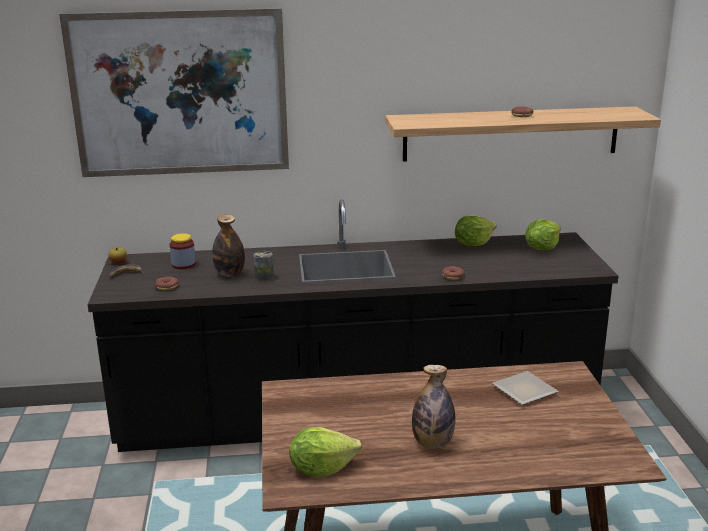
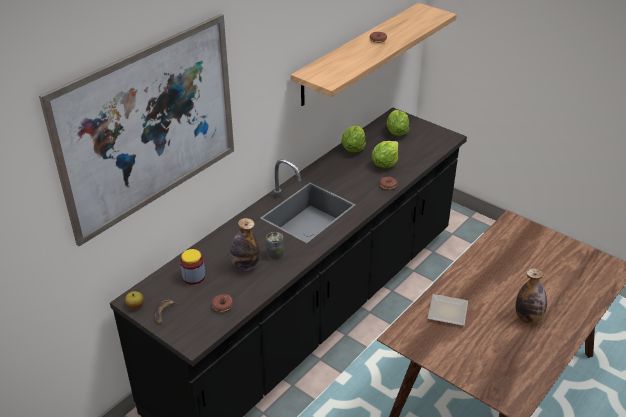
camera: 45 degrees left, 15 degrees up
(321, 468) = (508, 376): lettuce -> lettuce (385, 163)
(524, 390) = (512, 249): plate -> plate (446, 310)

